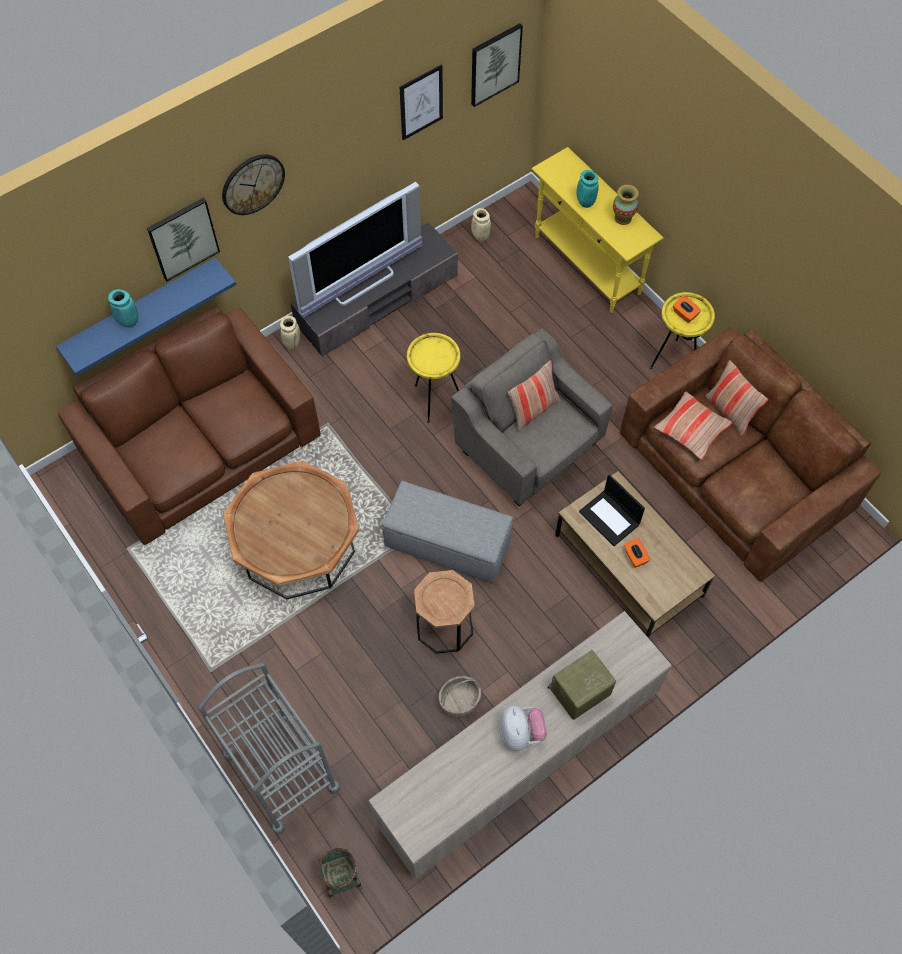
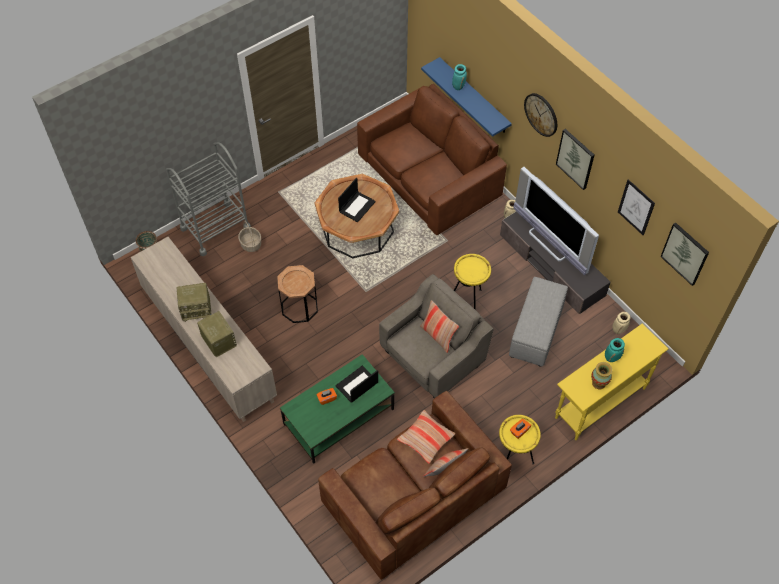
camera: 90 degrees right, 5 degrees down
(183, 238) = (503, 91): picture -> picture (575, 158)
(288, 521) = (357, 206): none -> laptop
(446, 543) = (357, 308): grey ottoman -> grey ottoman (536, 330)
(459, 701) = (249, 315): basket -> basket (250, 244)
(520, 733) = (197, 309): plush toy -> radio
(629, 566) = (338, 417): brown coffee table -> green coffee table

